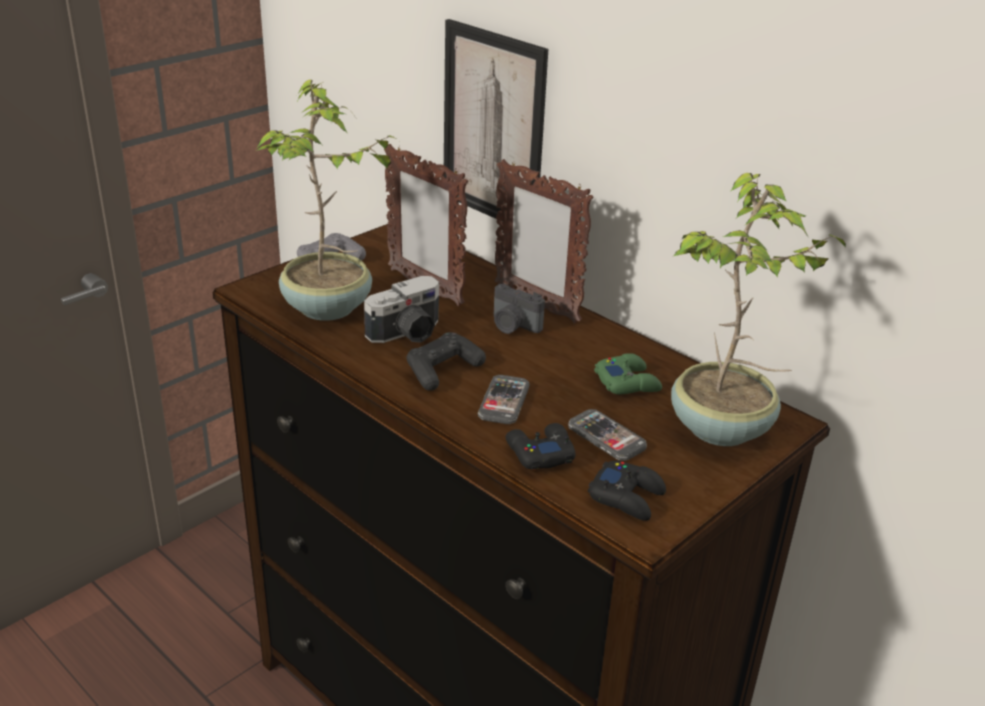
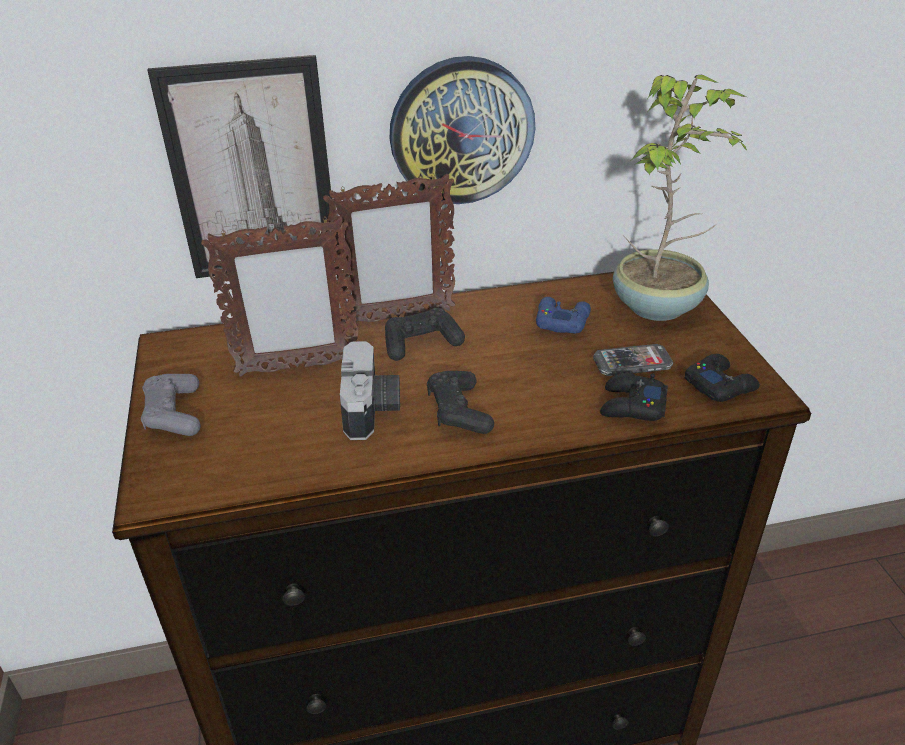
camera: 55 degrees left, 5 degrees up
(328, 309) = (268, 447): potted plant -> none
(503, 401) = (540, 395): phone -> none
(513, 326) = (421, 343): camera -> black game controller
(627, 382) = (561, 321): green game controller -> blue game controller
(644, 164) = (461, 131): none -> wall clock

